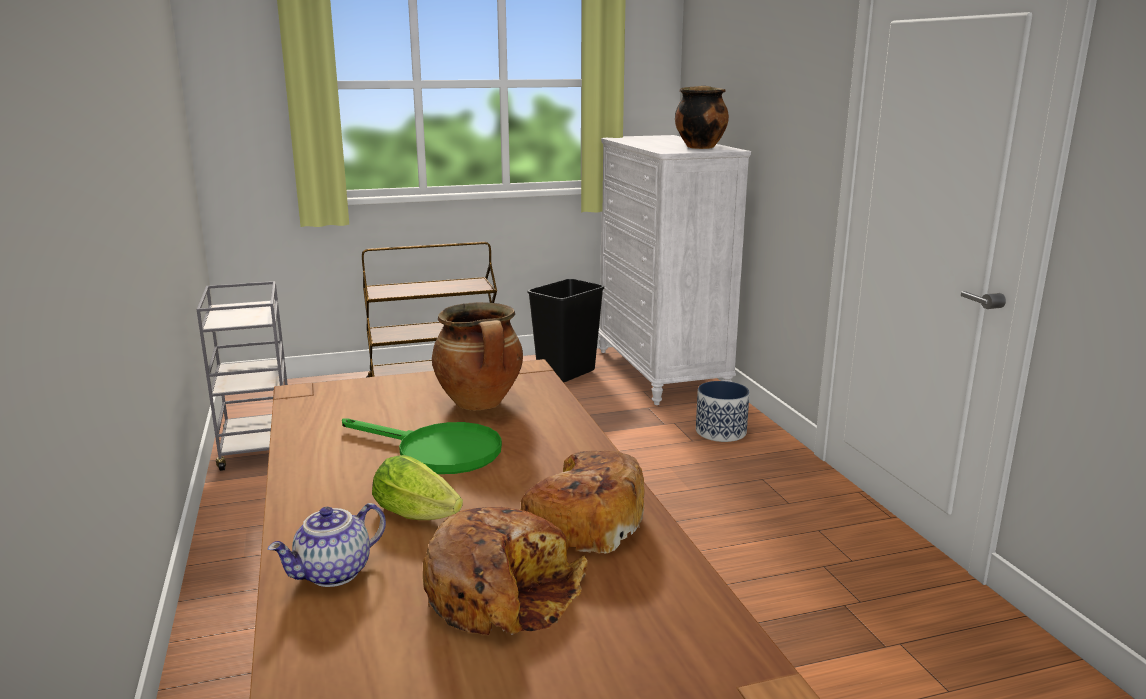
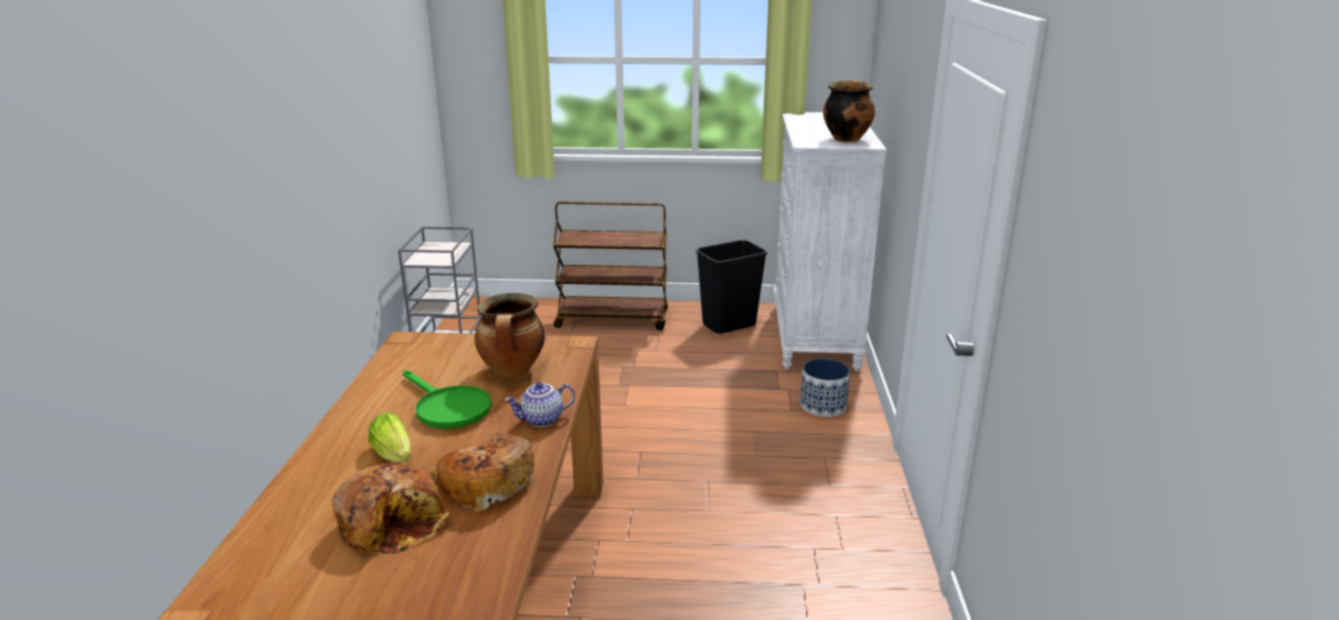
camera: 20 degrees right, 5 degrees up
(334, 574) = (311, 487): teapot -> teapot (542, 420)

